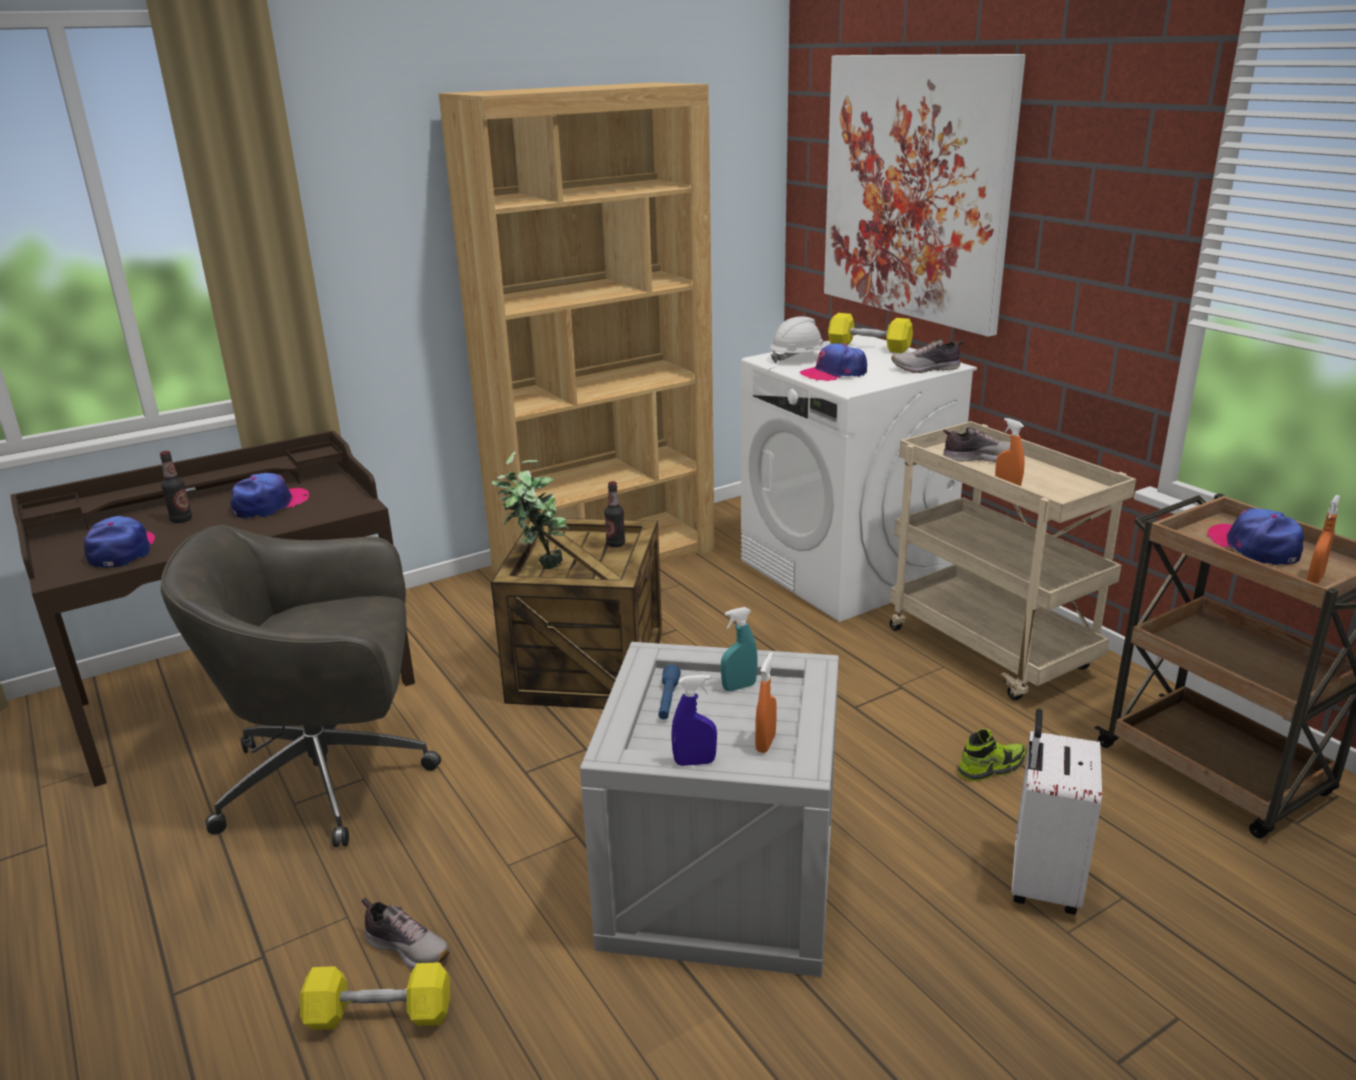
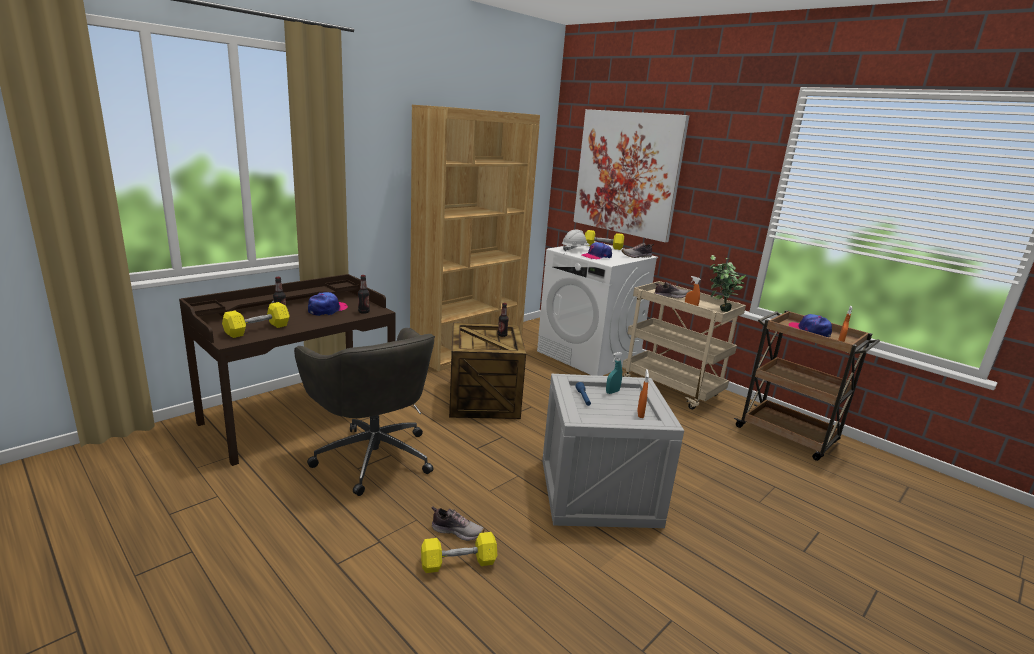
camera: 15 degrees left, 5 degrees down
(122, 550) = (257, 329): cap -> yellow dumbbell
(330, 509) = (364, 312): none -> bottle
(332, 778) = (373, 455): grey office chair -> grey office chair turned 105 degrees counterclockwise
(537, 566) = (468, 345): potted plant -> potted plant (718, 310)
(694, 762) = (617, 421): blue spray bottle -> none
(991, 768) = (695, 437): shoe -> none
(1041, 882) = (739, 483): white suitcase -> none

